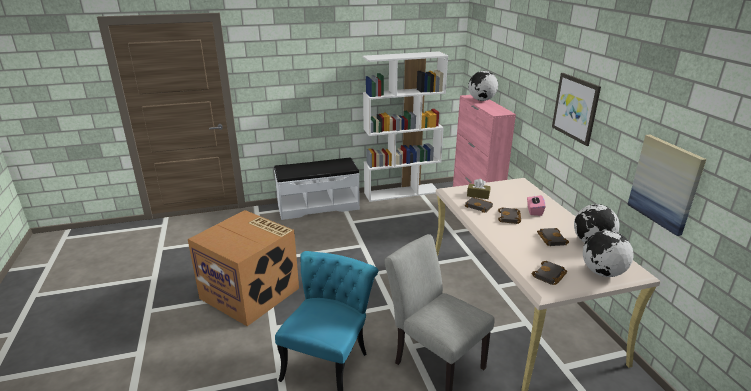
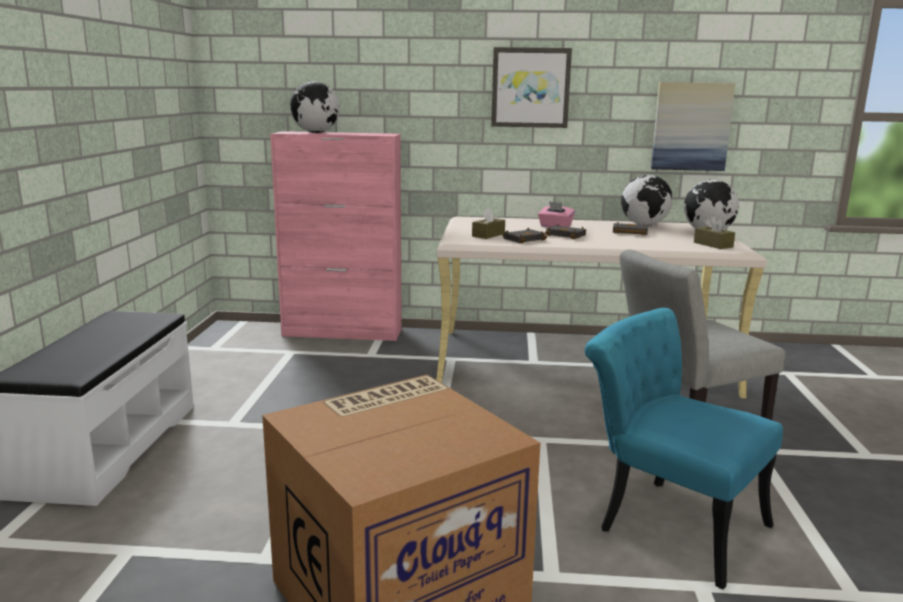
camera: 70 degrees left, 10 degrees down
(402, 192) = (190, 360): white bookcase -> none
(549, 276) = (713, 245): black book -> brown tissue box

